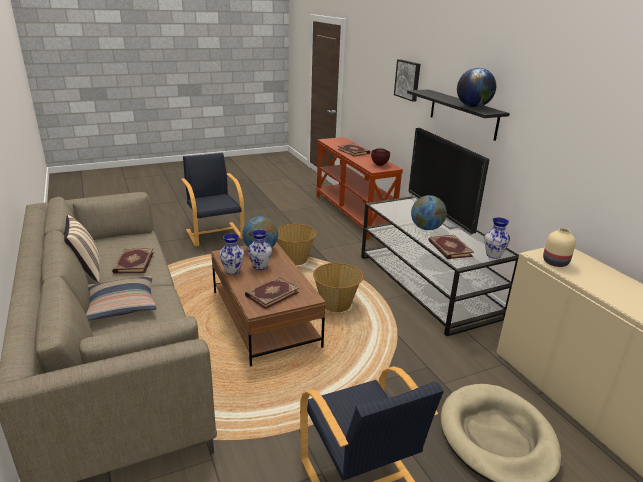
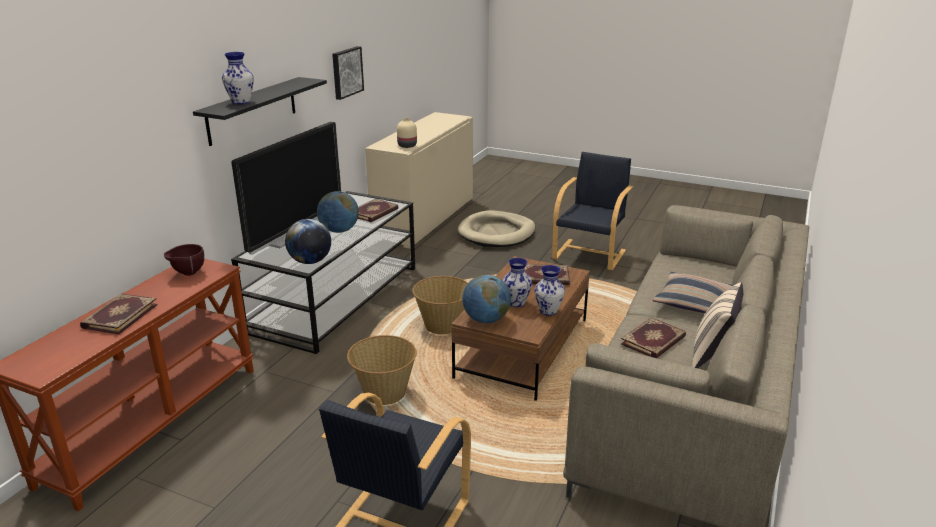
camera: 130 degrees left, 0 degrees up
(408, 80) = (146, 121): picture -> picture (346, 72)
(473, 107) = (293, 85): globe -> globe (310, 261)
(493, 255) = (360, 198): vase -> vase (241, 102)

